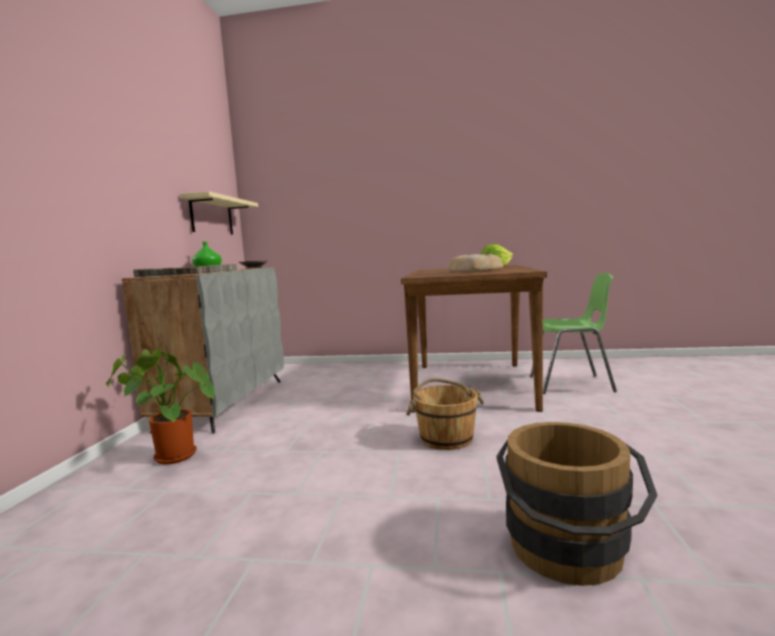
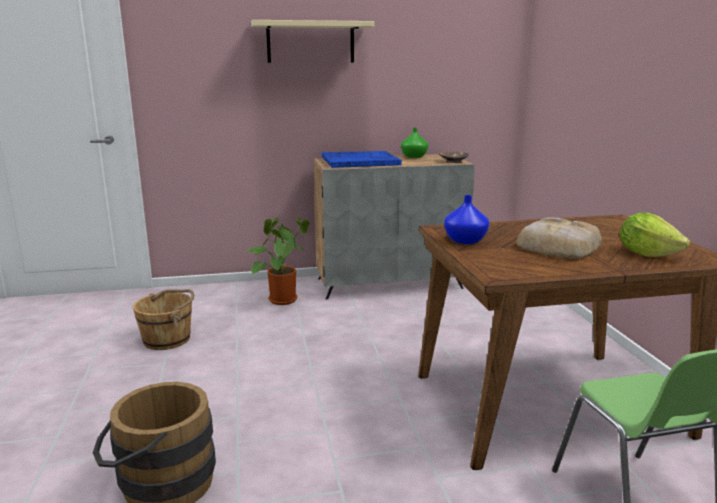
camera: 70 degrees right, 10 degrees up
(188, 273) = (359, 161): grey tray -> blue tray
(212, 216) = (460, 95): beige shelf -> beige shelf (310, 42)
(446, 438) = (356, 405): brown bucket -> brown bucket (168, 339)
(450, 274) = (464, 240): none -> blue vase

